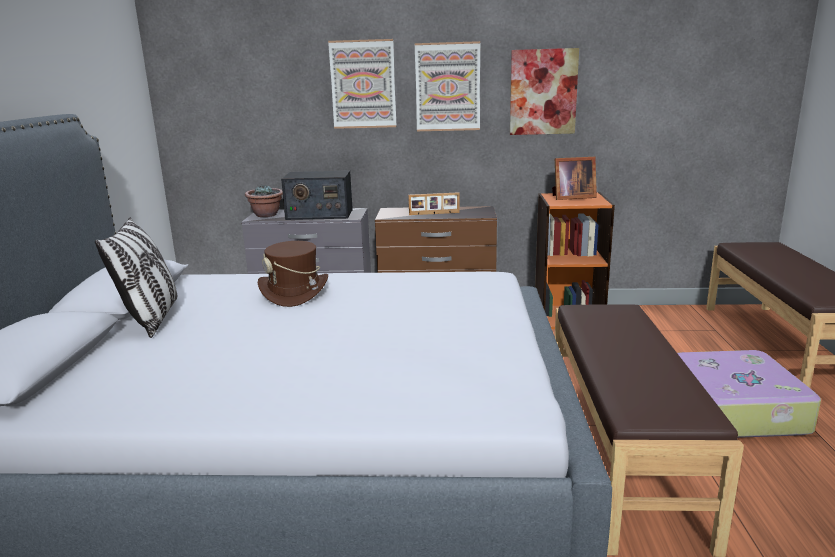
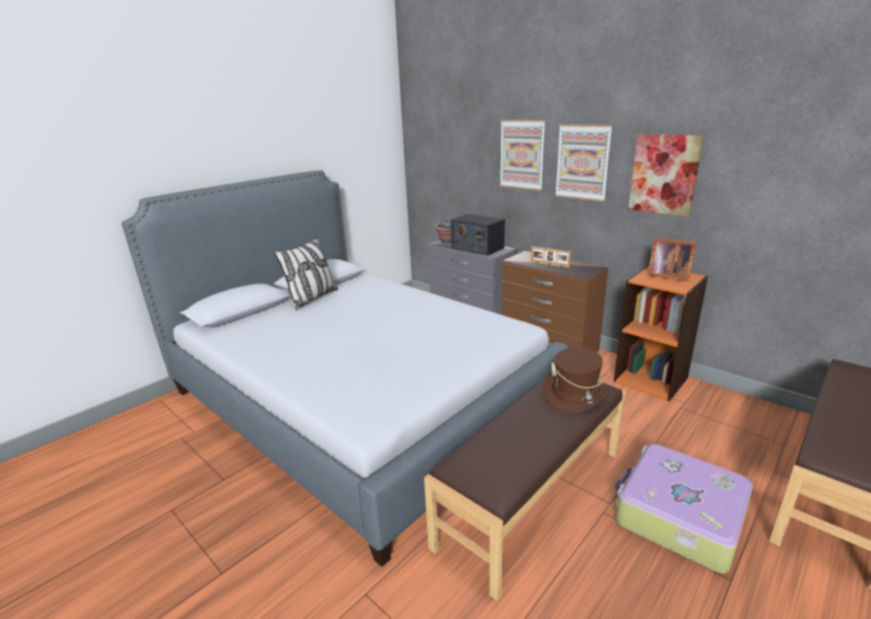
camera: 40 degrees right, 5 degrees up
(295, 292) = (393, 303): brown hat -> brown hat (575, 395)

